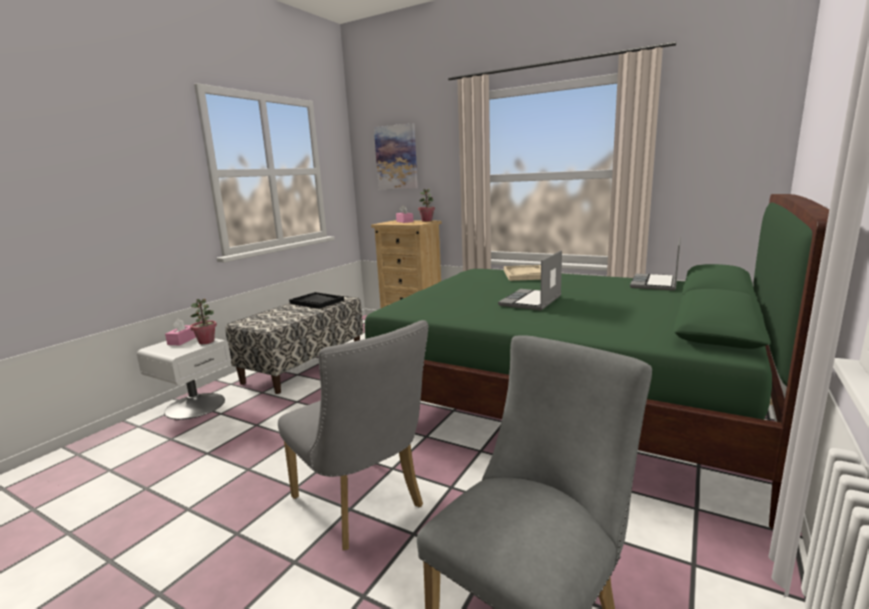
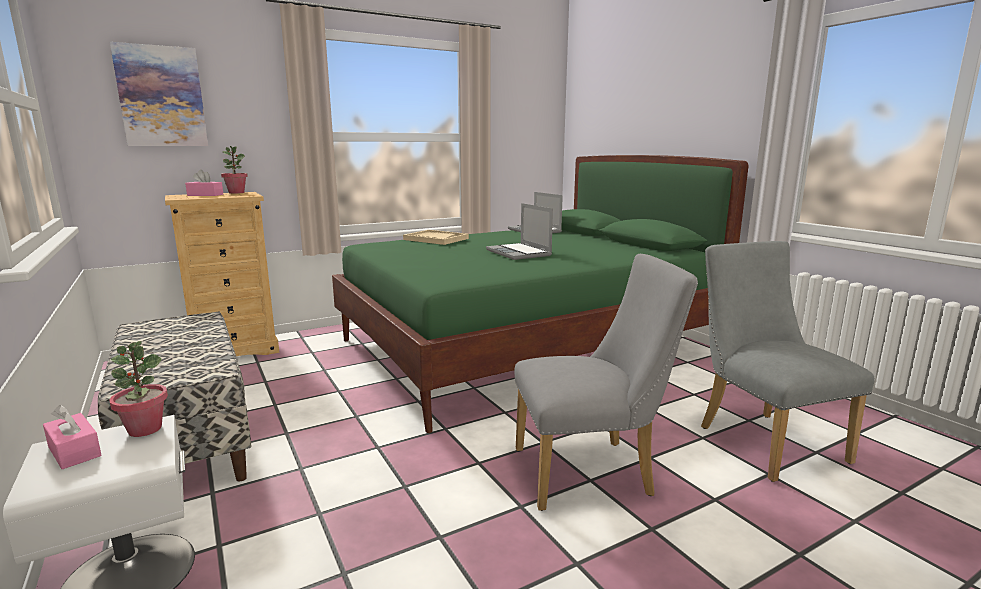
camera: 60 degrees left, 0 degrees up
(317, 302) = (167, 331): black tray -> none

